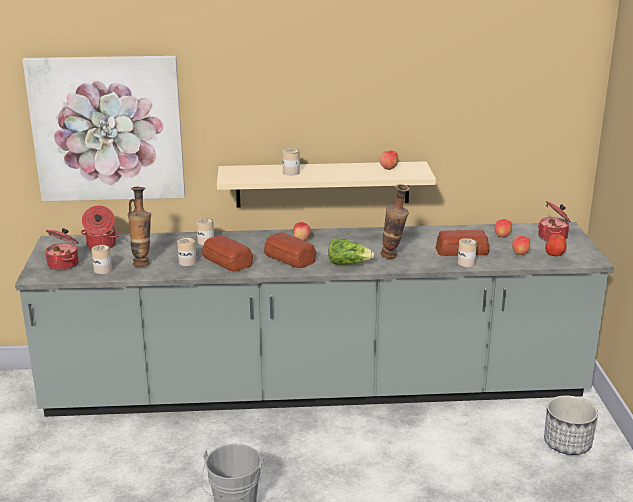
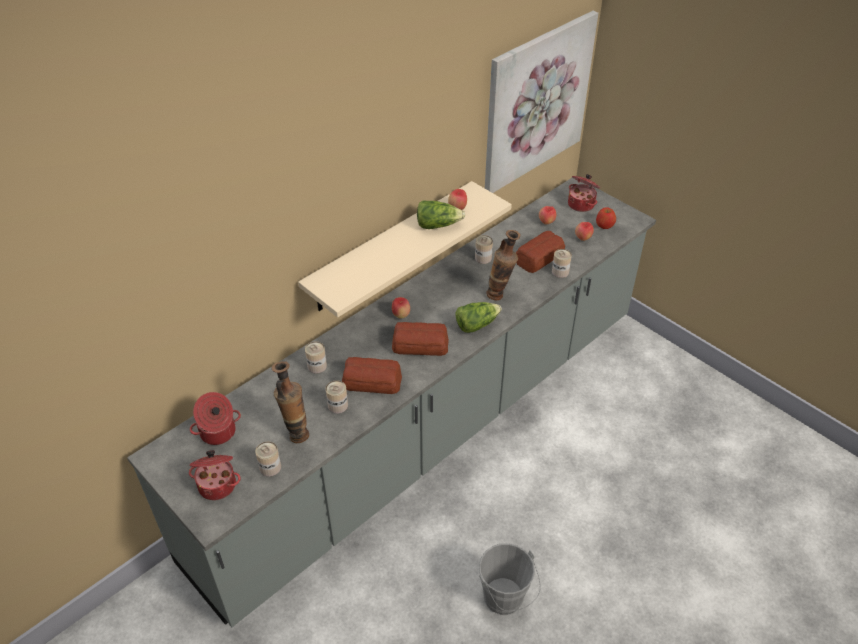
camera: 40 degrees left, 20 degrees up
(107, 129) = (178, 306): picture -> picture (537, 102)
(291, 172) = (382, 257): can -> can (483, 258)
(358, 171) = (438, 225): none -> lettuce
(567, 444) = (647, 371): planter -> none

